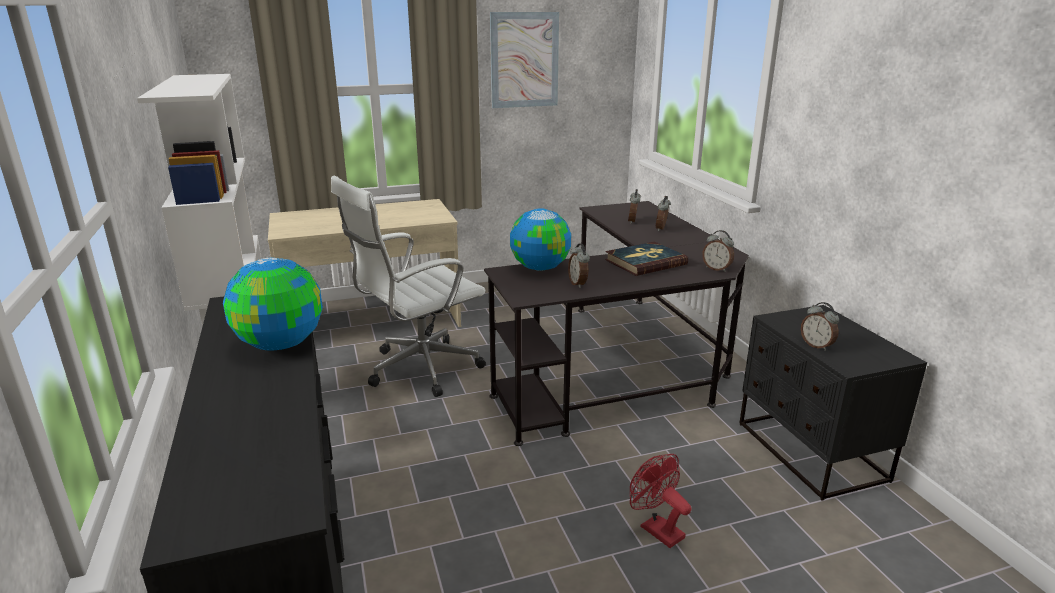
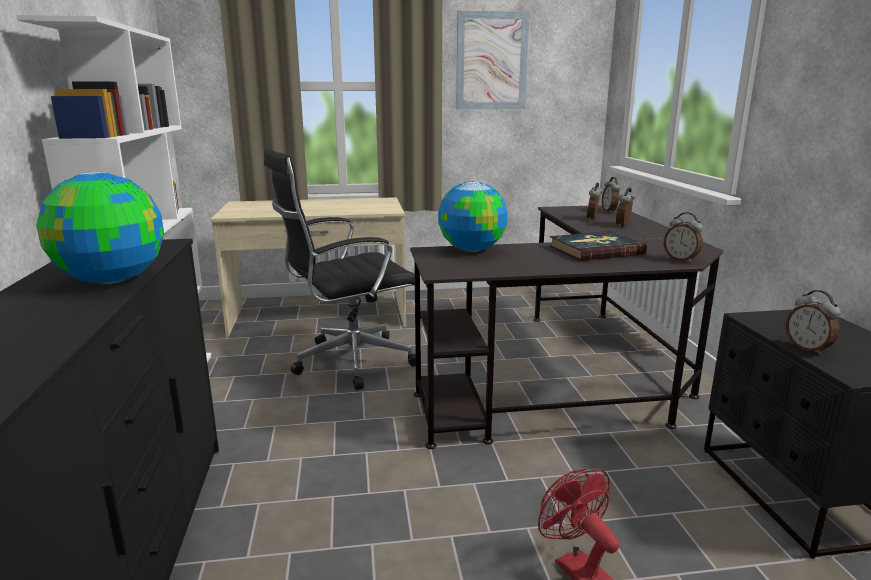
camera: 10 degrees right, 5 degrees down
(418, 370) = (348, 363): white office chair -> black office chair
(578, 284) = (509, 264): alarm clock -> alarm clock (610, 211)

